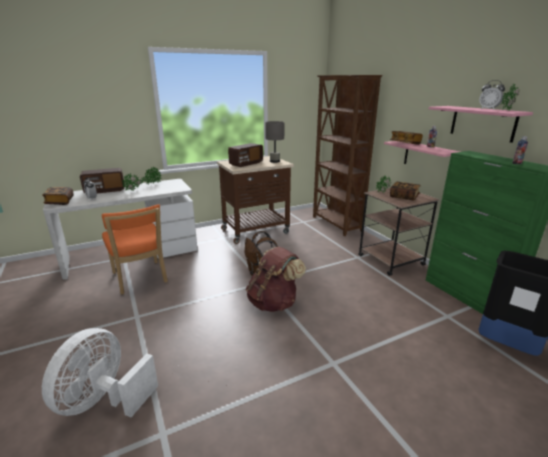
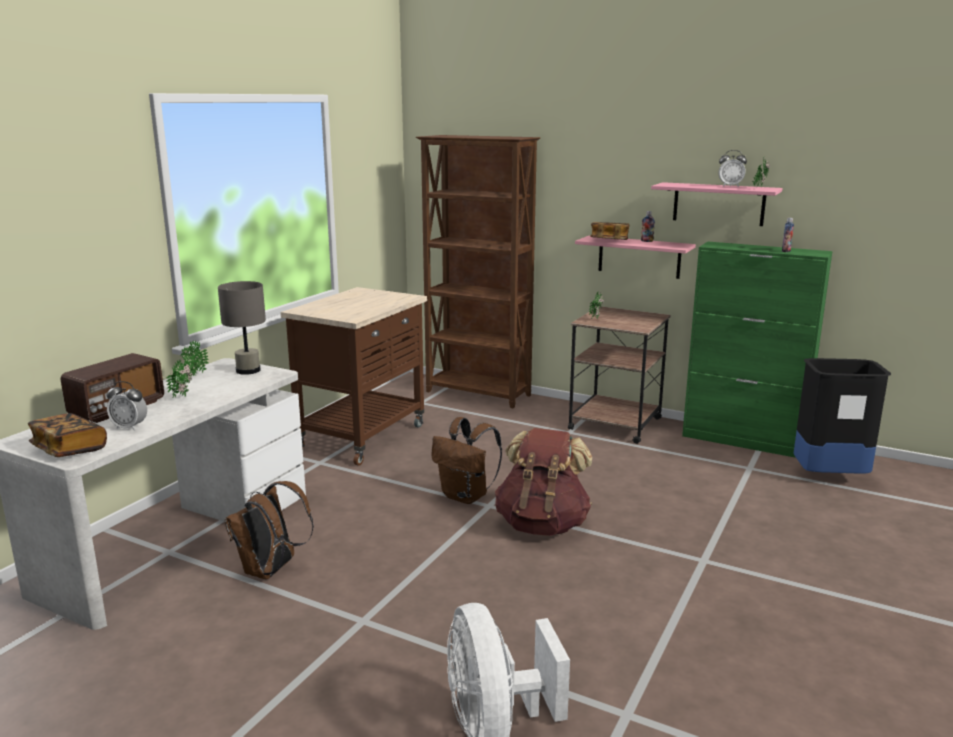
camera: 35 degrees left, 5 degrees down
(140, 279) = (271, 571): orange chair -> brown backpack
(246, 163) = (347, 307): radio -> none
(275, 161) = (386, 296): grey table lamp -> grey table lamp (248, 370)
(404, 197) = (628, 319): book -> none

